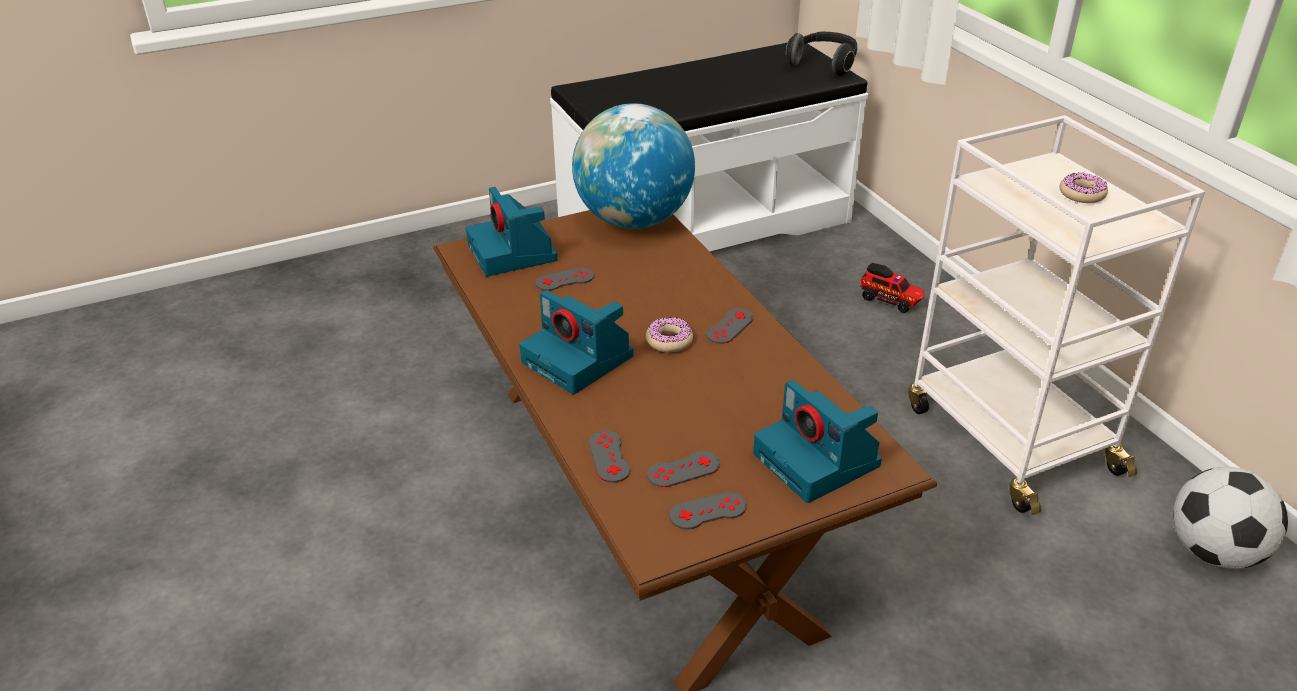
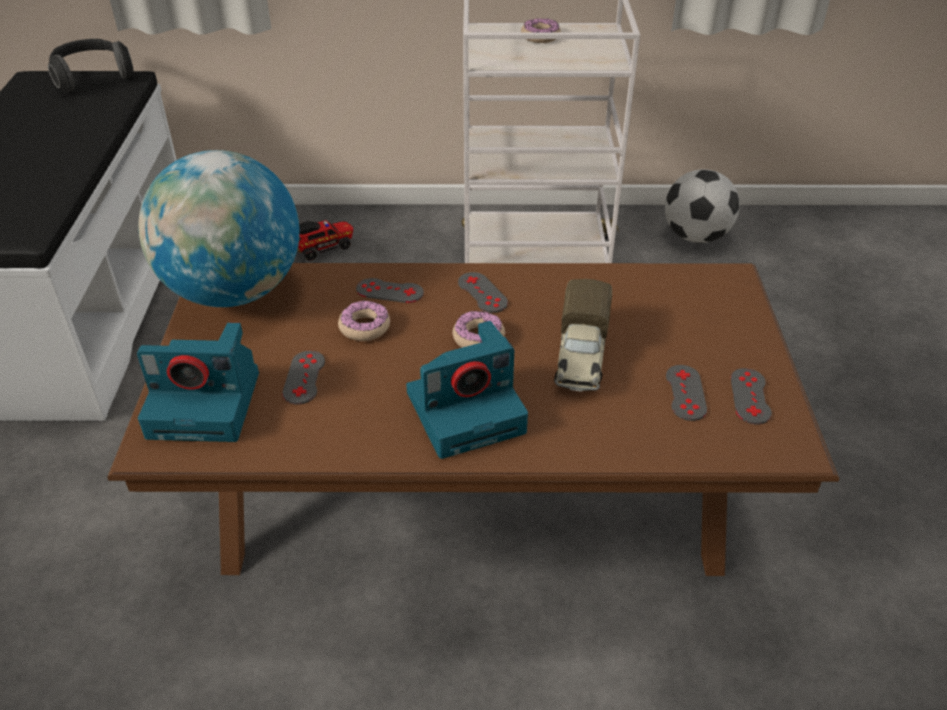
camera: 65 degrees left, 5 degrees up
(609, 457) = (643, 437): grey game controller -> grey game controller (389, 291)
(639, 286) = (364, 327): none -> donut
(686, 399) = (581, 357): none -> toy truck
(819, 461) = (708, 310): camera -> none

